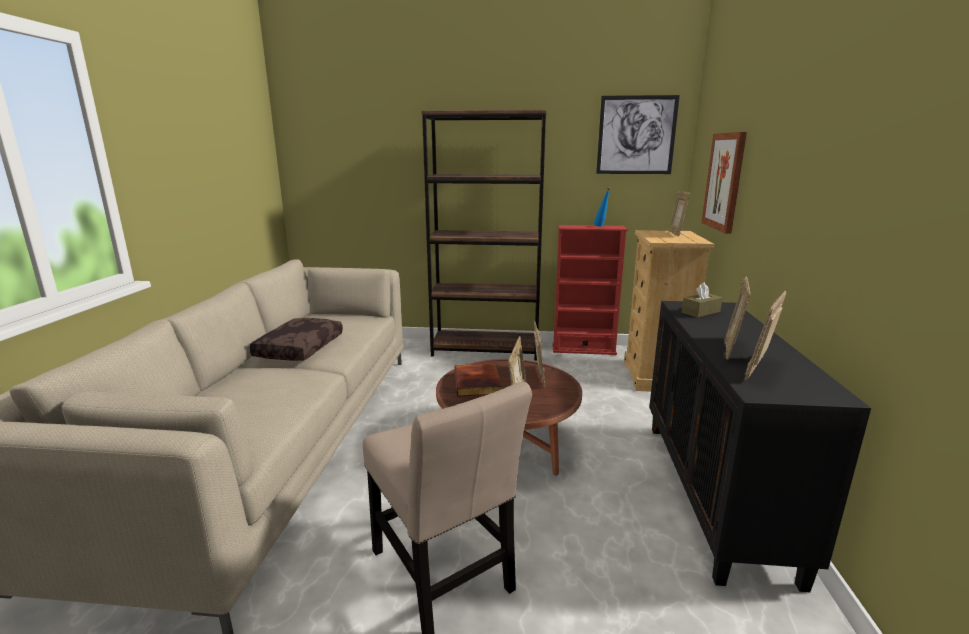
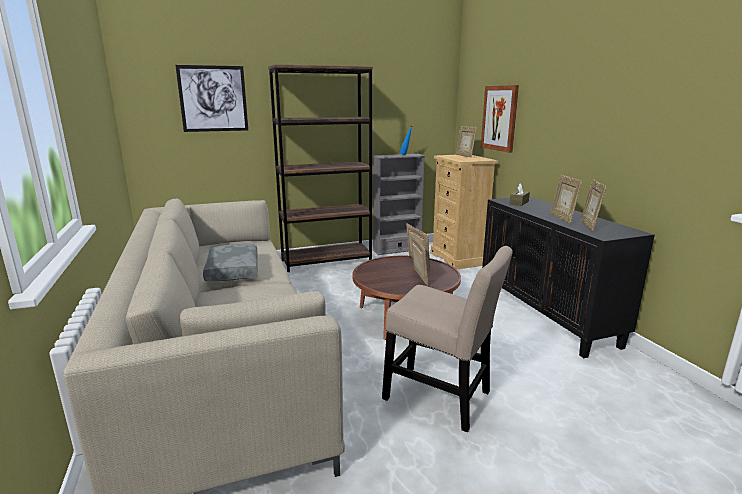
camera: 25 degrees left, 0 degrees up
(299, 348) = (232, 270): brown pillow -> grey pillow
(478, 383) = (383, 274): book -> none
(583, 349) = (397, 250): red bookcase -> grey bookcase
(636, 135) = (422, 86): picture -> picture (213, 99)

